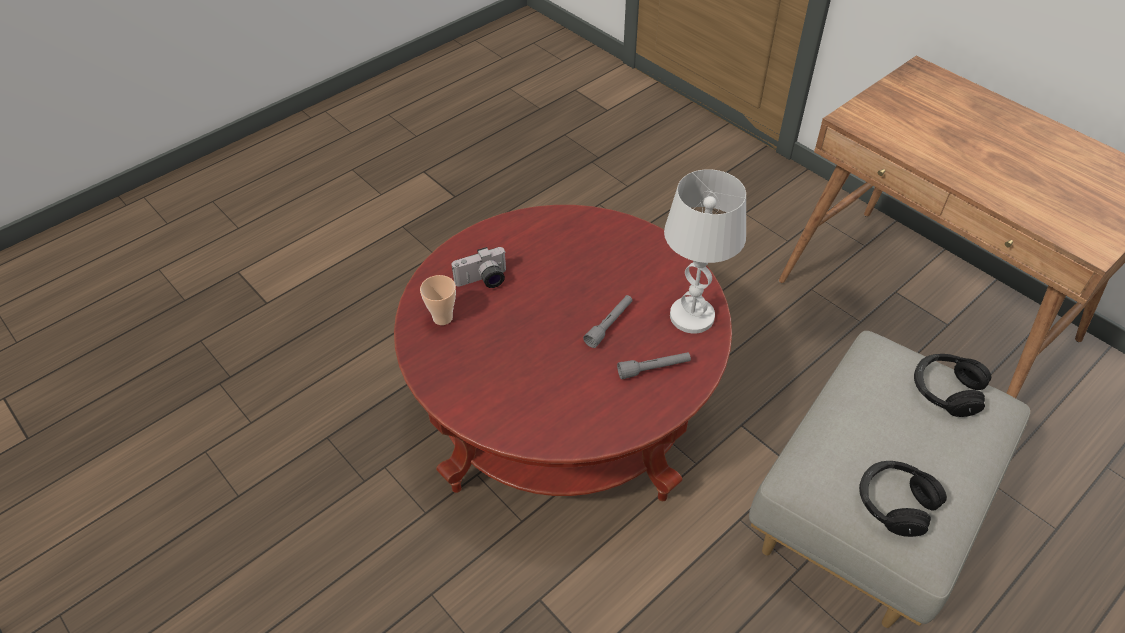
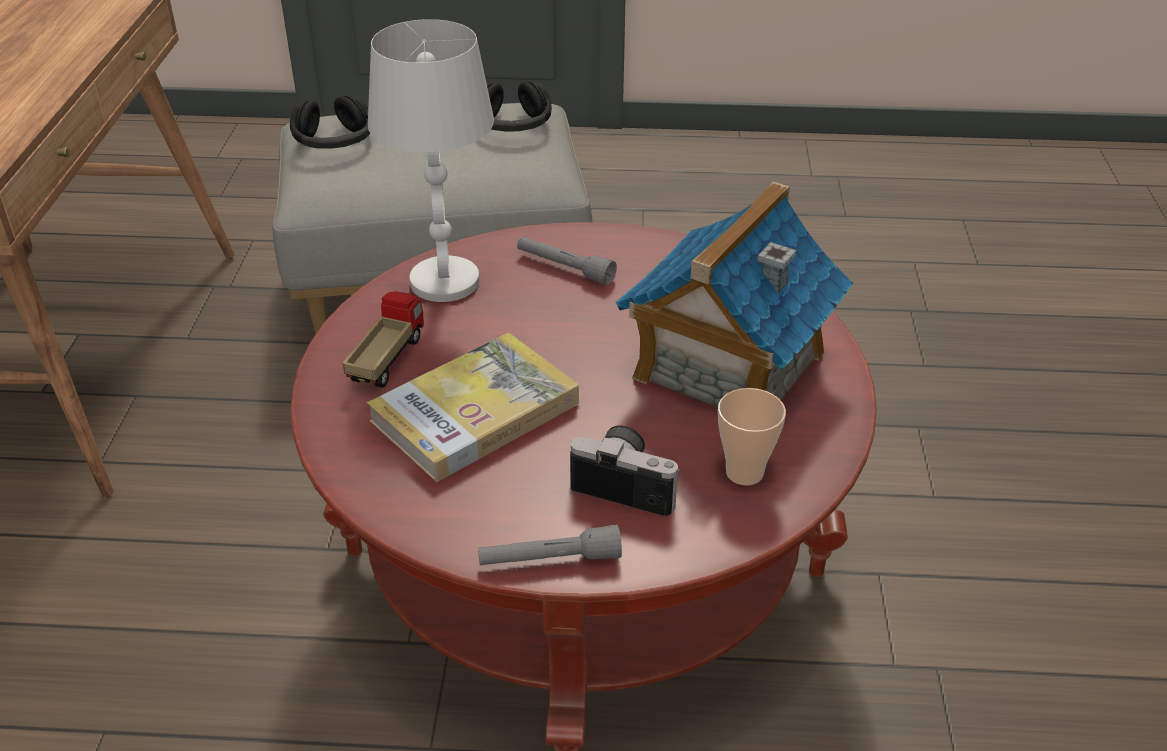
camera: 135 degrees left, 10 degrees down
(505, 367) = (728, 366): none -> toy house
(579, 267) = (475, 412): none -> book
(609, 325) = (544, 330): grey flashlight -> grey flashlight (549, 560)
(648, 262) = (387, 359): none -> toy truck

